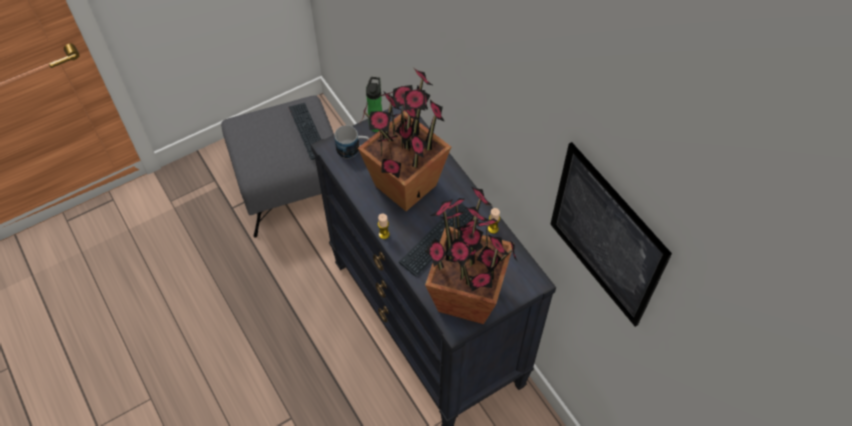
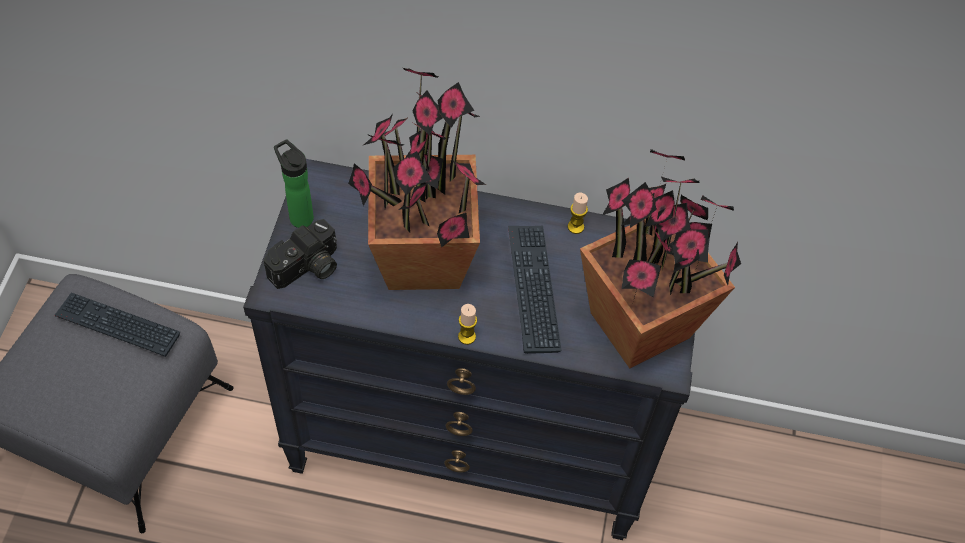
camera: 50 degrees left, 0 degrees up
(353, 149) = (307, 268): mug -> camera
(606, 236) = (807, 103): picture -> none

